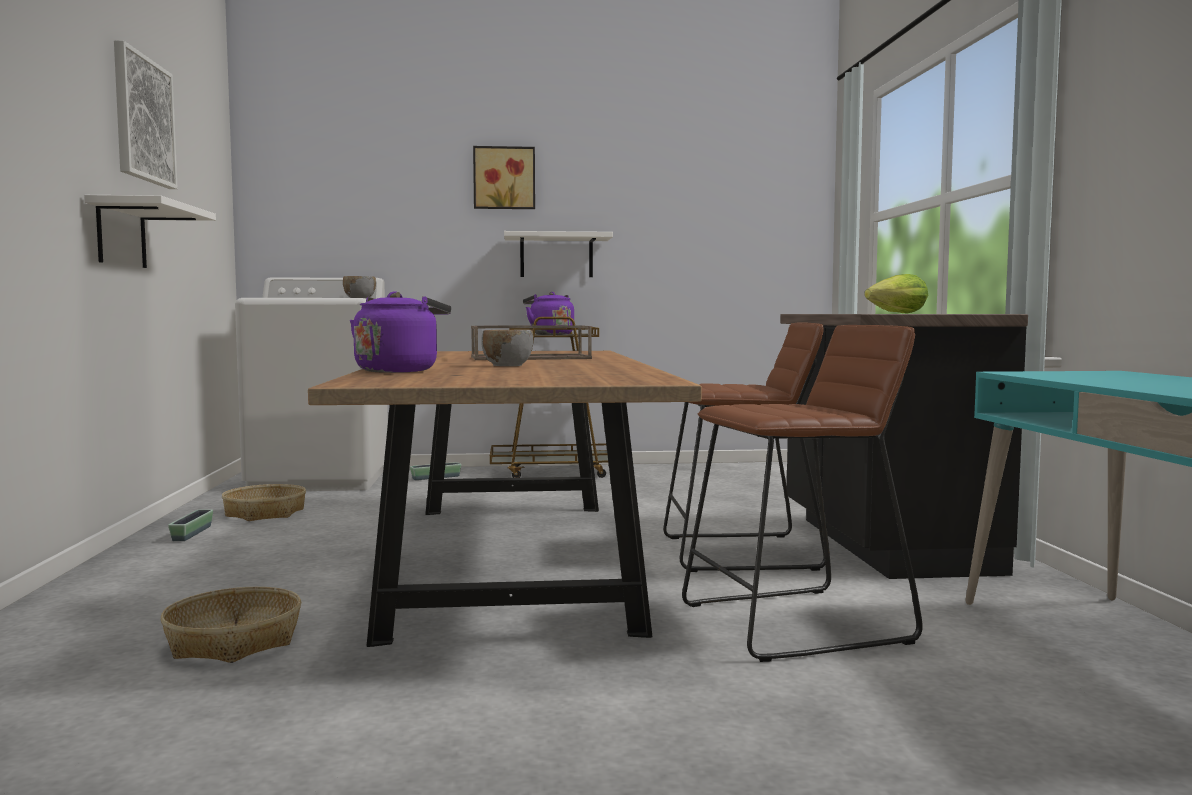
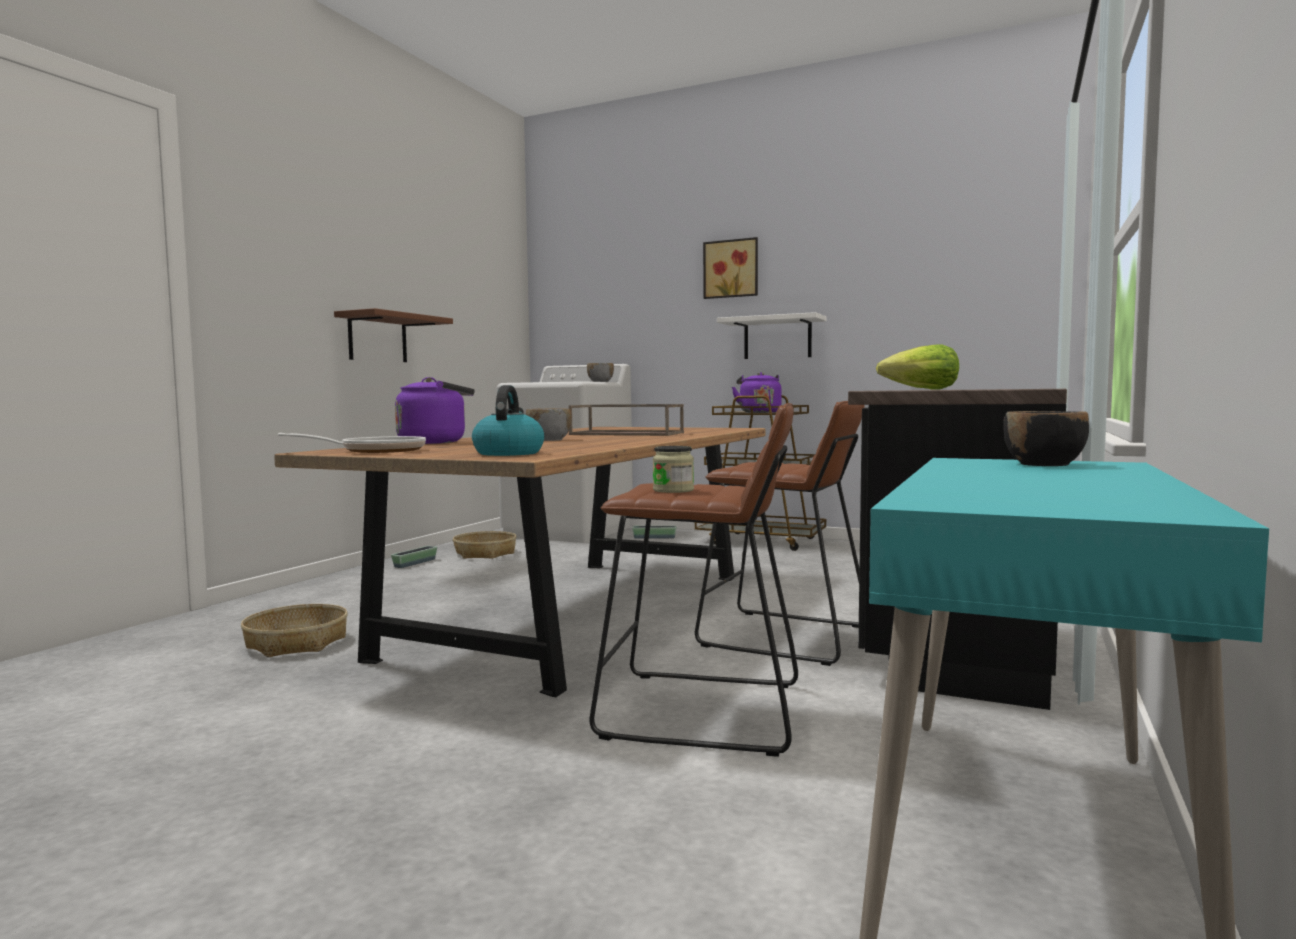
camera: 30 degrees right, 0 degrees up
(121, 235) = (377, 338): white shelf -> brown shelf
(143, 120) = (408, 251): picture -> none
(423, 381) = (376, 451): none -> frying pan
(603, 378) = (508, 453): none -> kettle
(782, 410) = (673, 490): none -> jar
(1086, 373) = (1044, 464): none -> black bowl

